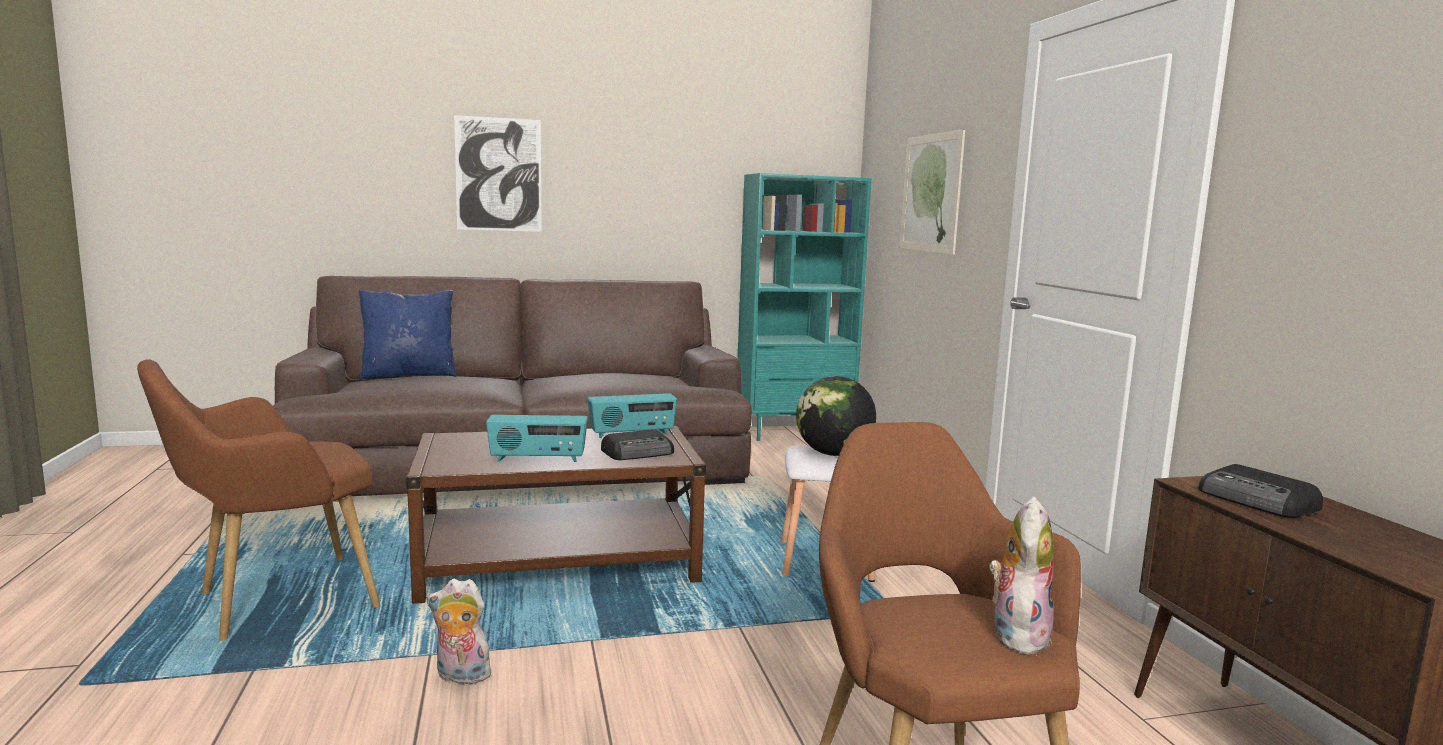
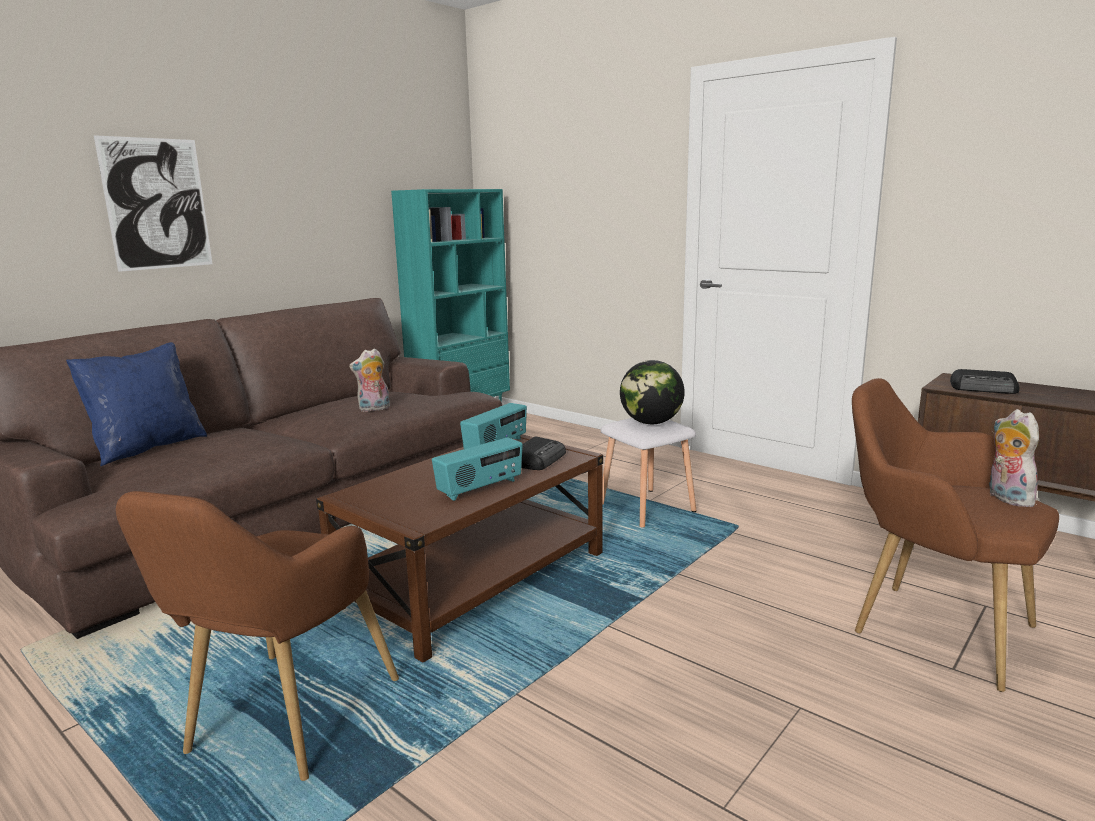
camera: 35 degrees left, 5 degrees up
(460, 677) = (571, 696): plush toy -> plush toy (374, 409)
(931, 193) = (580, 201): picture -> none

